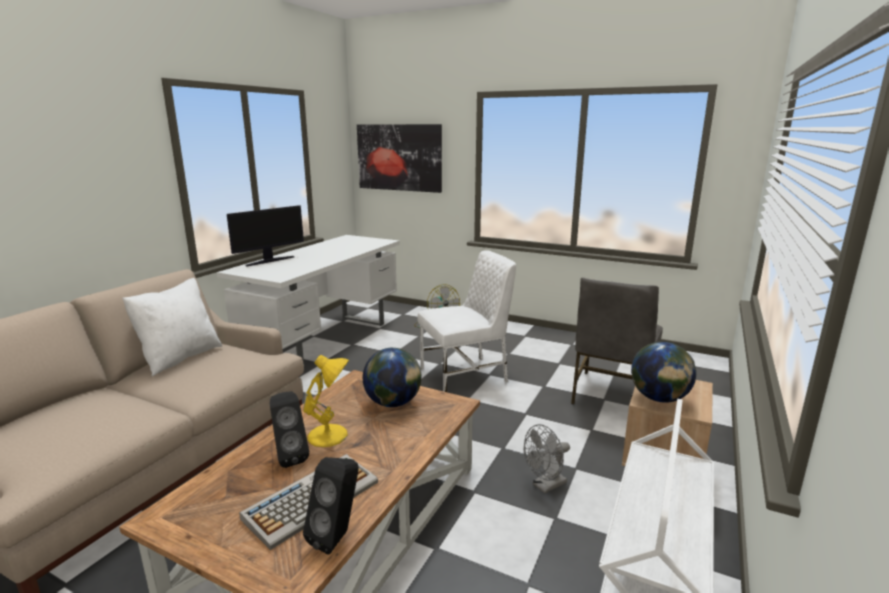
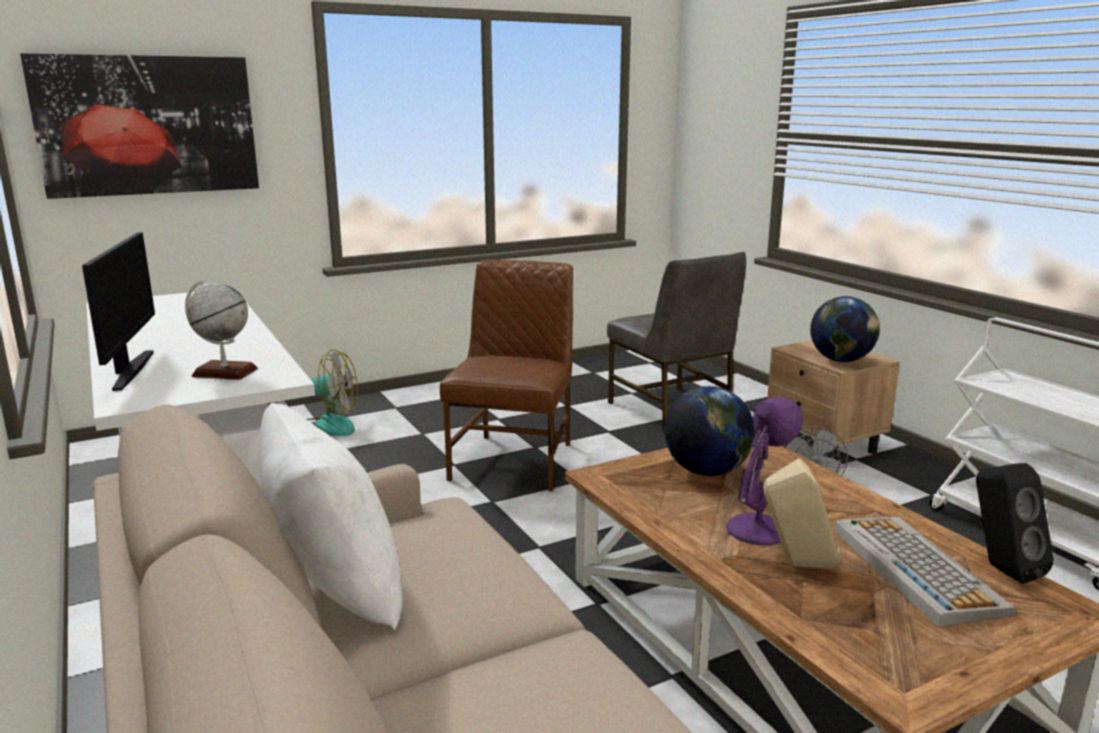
camera: 55 degrees left, 0 degrees up
(280, 270) = (224, 372): none -> globe
(289, 457) = (796, 565): black speaker -> beige speaker
(330, 435) = (759, 528): yellow table lamp -> purple table lamp
(465, 375) = (515, 460): white chair -> brown chair

